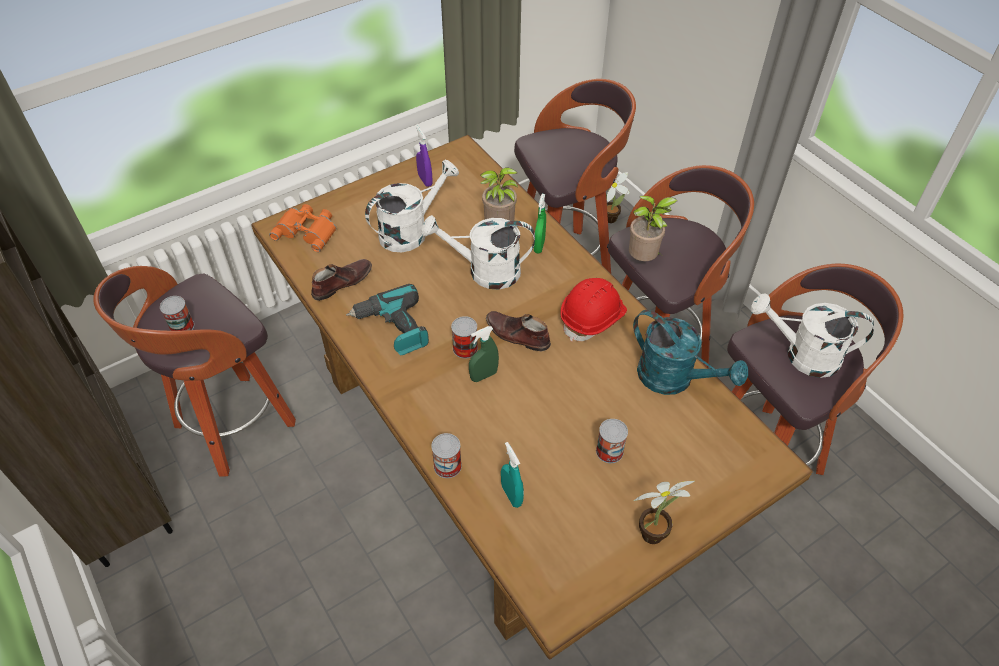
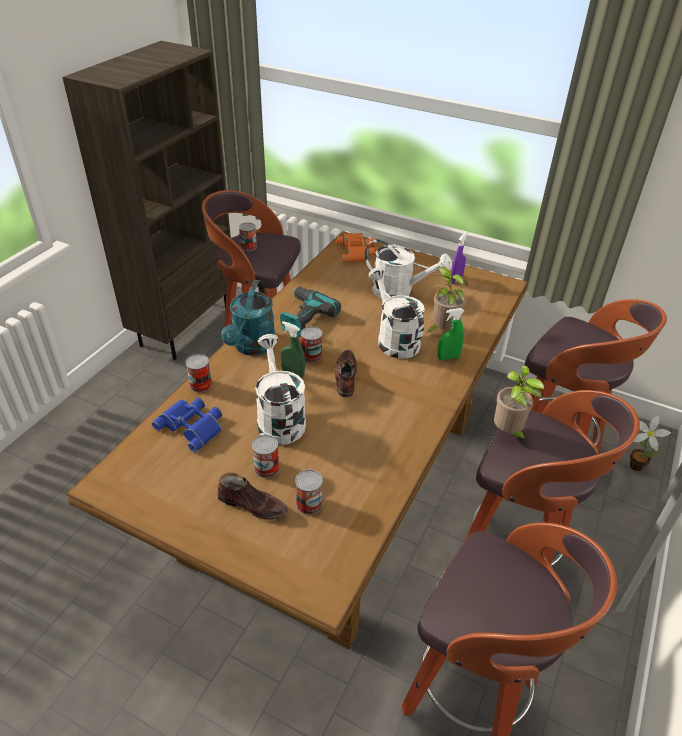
camera: 60 degrees right, 10 degrees down
(342, 282) = (325, 281): brown shoe -> brown shoe (253, 504)
(511, 495) = (192, 426): turquoise spray bottle -> blue binoculars
(593, 318) = (398, 413): red hard hat -> none
(656, 533) = (200, 524): potted plant -> none
(671, 435) = (309, 503): none -> can
(674, 379) = (372, 486): turquoise watering can -> turquoise watering can (252, 347)
(802, 355) = (497, 593): white watering can -> white watering can (279, 418)

